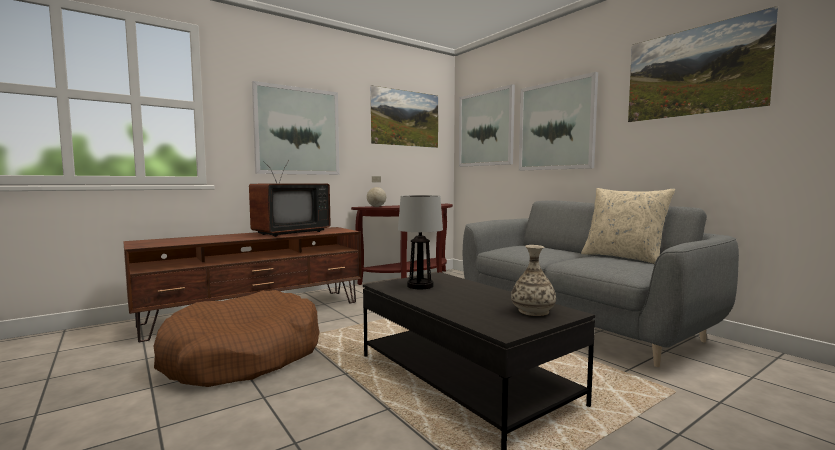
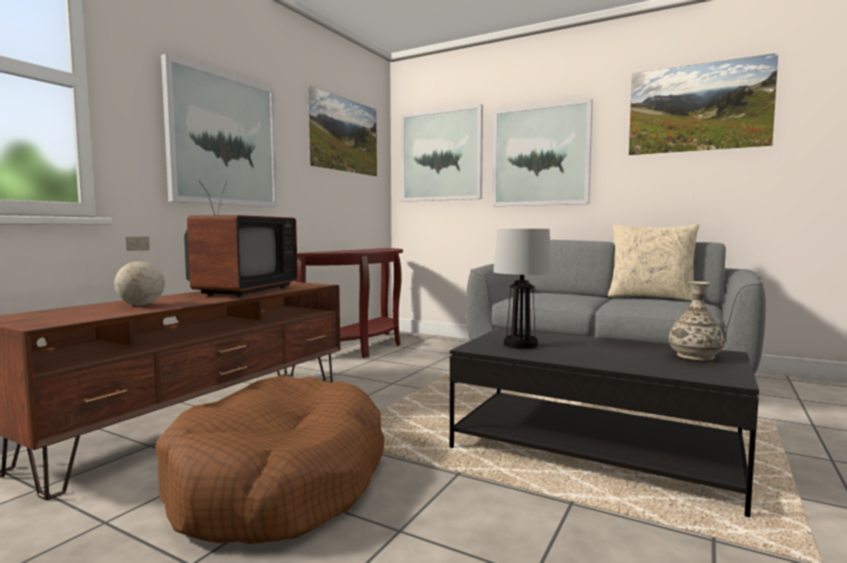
camera: 25 degrees left, 0 degrees up
(376, 206) = (325, 252): globe -> globe (141, 305)

